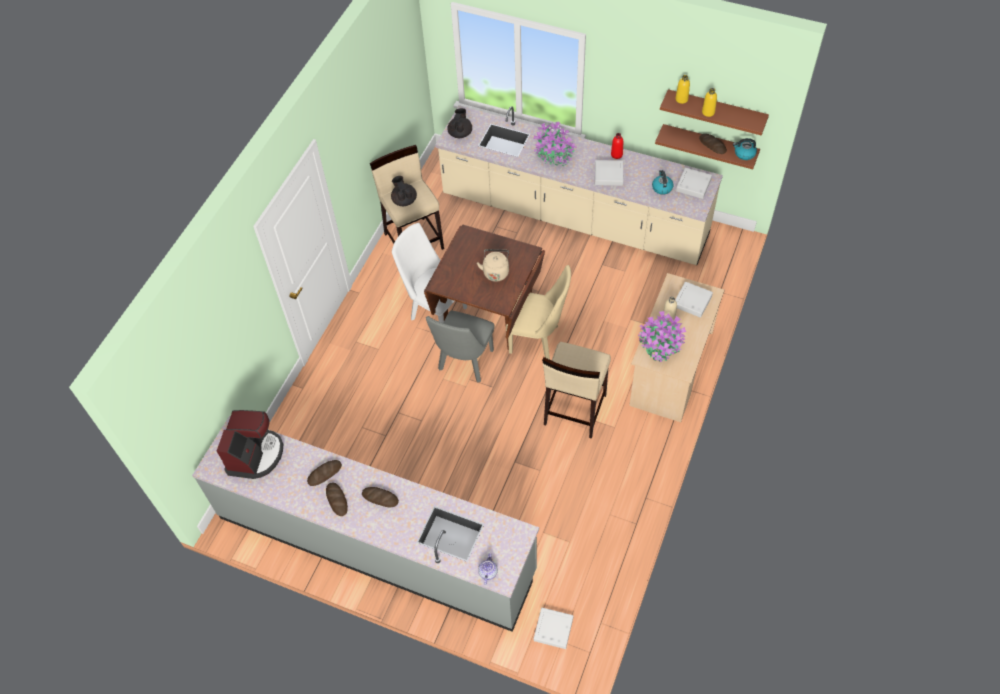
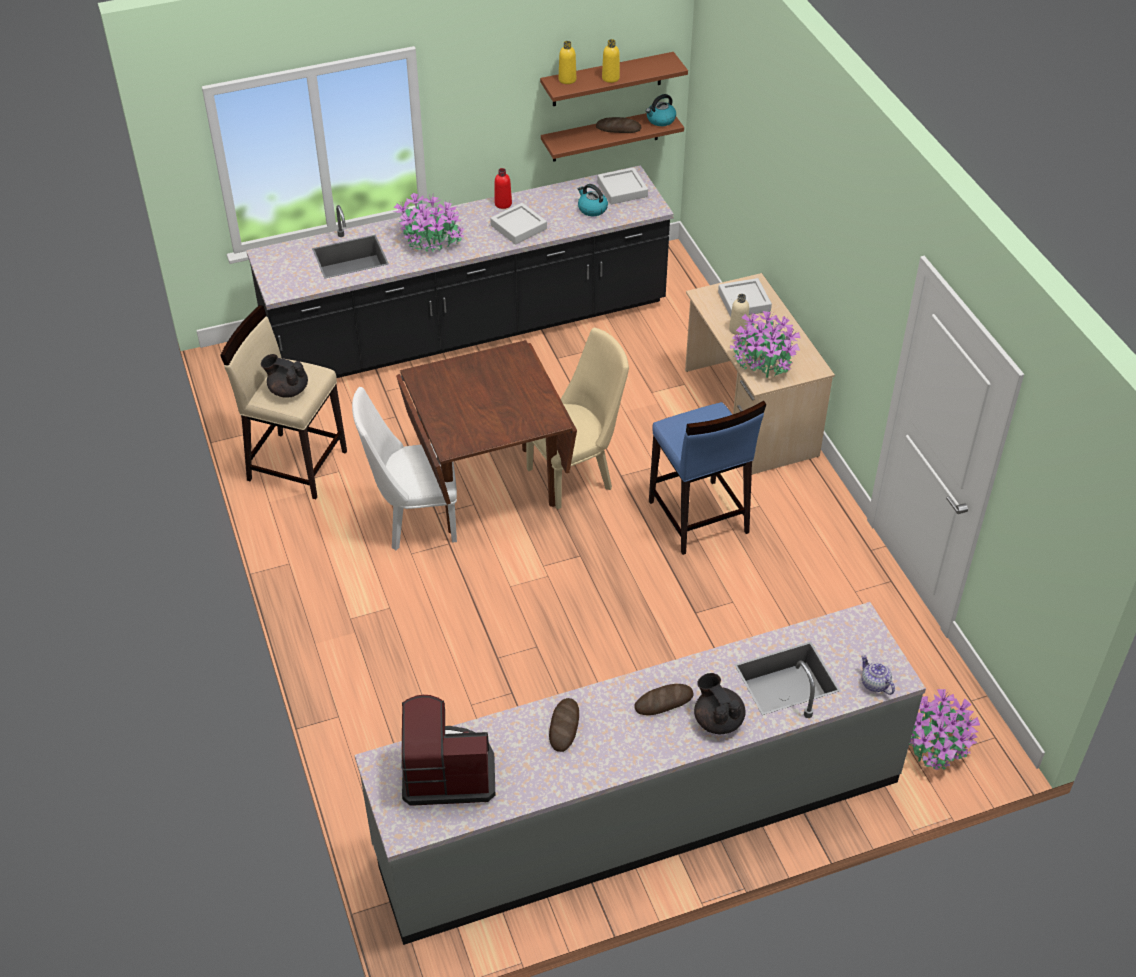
camera: 45 degrees left, 10 degrees down
(255, 455) = (447, 771): coffee machine -> coffee machine turned 60 degrees counterclockwise
(337, 500) = (615, 742): bread -> none
(460, 133) = (285, 277): black teapot -> black teapot (718, 720)
(464, 364) = (518, 554): grey chair -> none
(495, 271) = (502, 393): beige kettle -> none
(553, 629) = (934, 745): grey tray -> potted plant
(574, 216) = (468, 329): beige counter -> black counter
(574, 410) = (698, 518): beige stool -> blue stool

